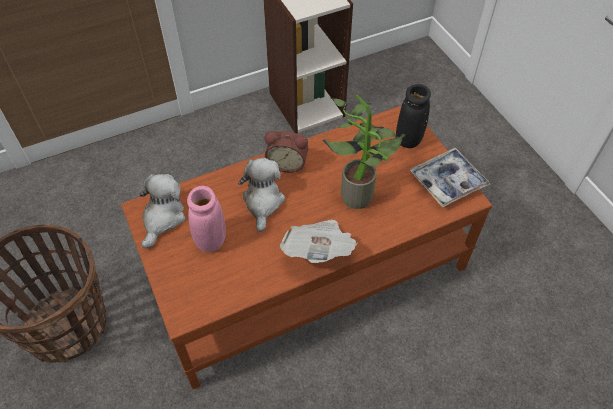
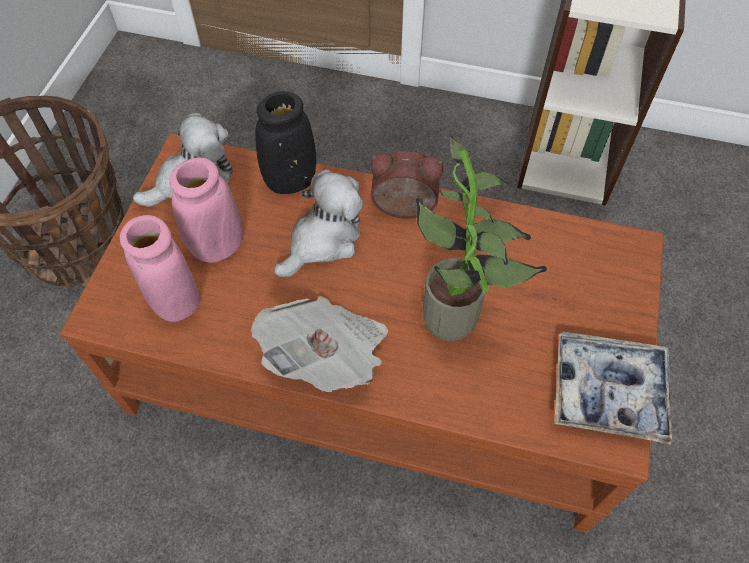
camera: 40 degrees right, 5 degrees up
(217, 280) = (175, 301): none -> pink vase
(287, 163) = (404, 210): alarm clock -> alarm clock turned 135 degrees clockwise
(408, 139) = (609, 287): black vase -> black vase (290, 180)

